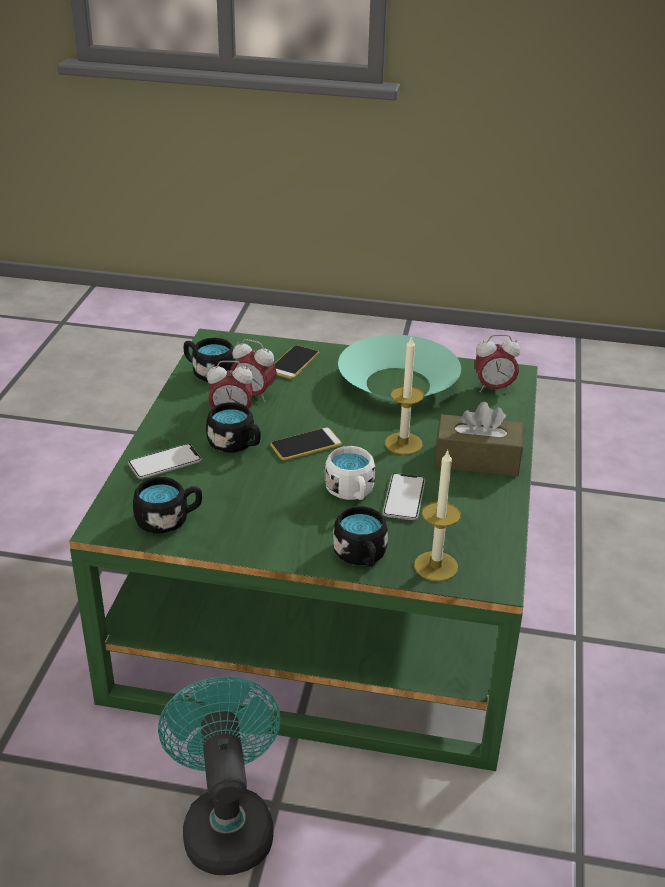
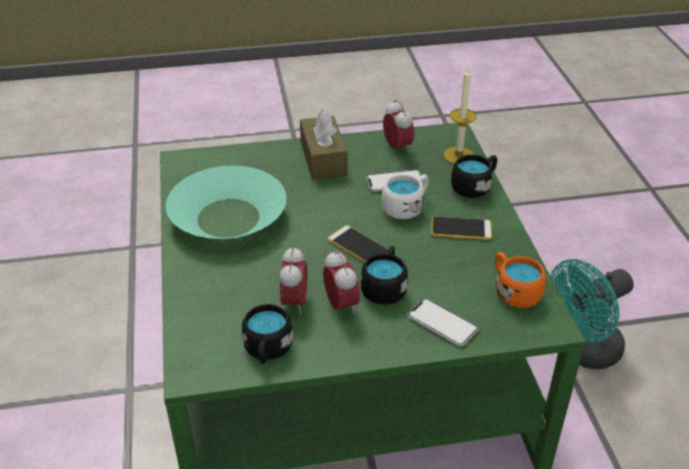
camera: 110 degrees left, 5 degrees up
(169, 520) = (513, 291): black mug -> orange mug
(293, 363) = (217, 293): phone -> phone (461, 229)
(403, 443) = (323, 196): candle -> none
(493, 388) = (211, 166): alarm clock -> alarm clock (397, 148)

